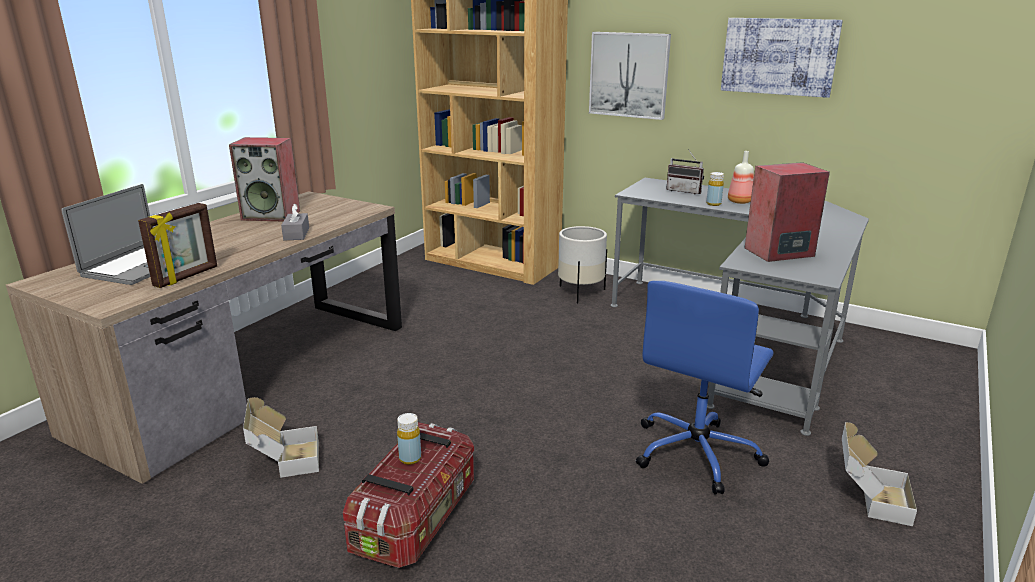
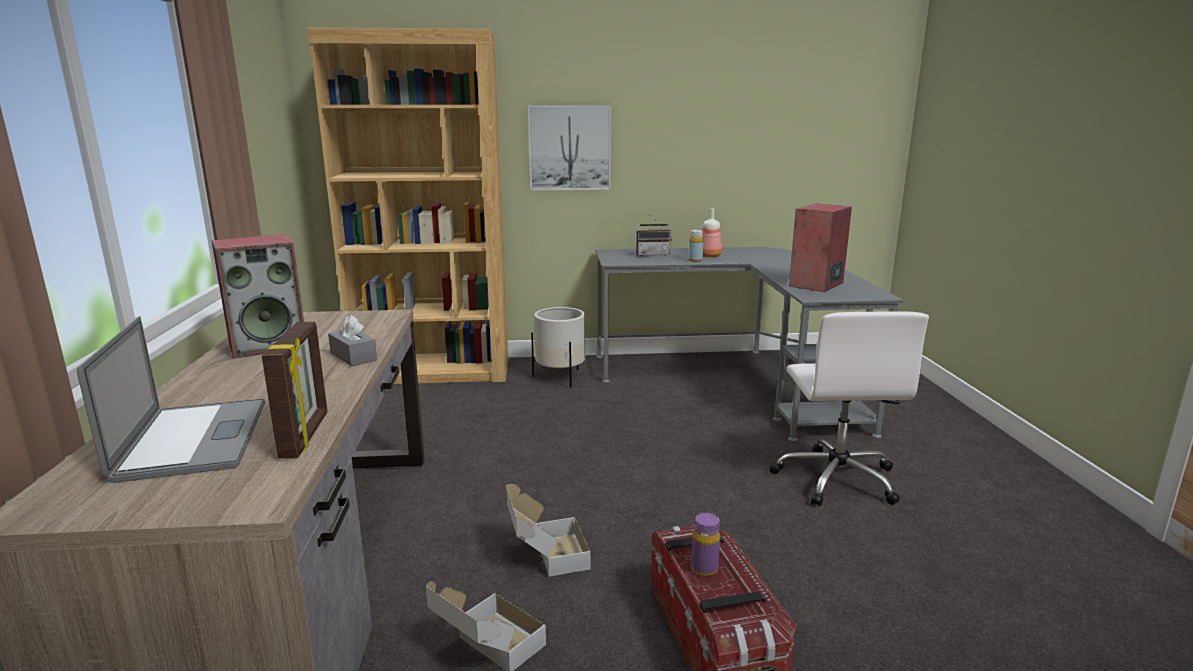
camera: 35 degrees left, 5 degrees down
(410, 458) = (704, 569): yellow bottle -> purple bottle
(697, 453) = (836, 478): blue office chair -> white office chair
(779, 56) = (712, 122): picture -> none
(868, 499) = (973, 467): cardboard box -> cardboard box (545, 557)

